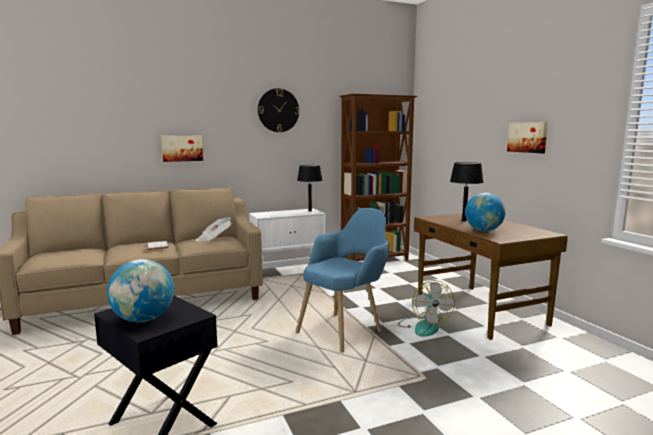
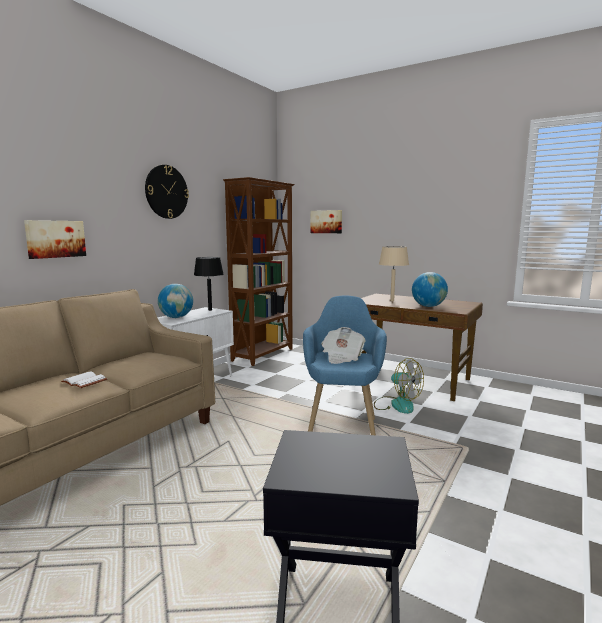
camera: 35 degrees left, 0 degrees up
(143, 319) = (350, 470): globe -> globe (176, 317)
(214, 239) = (144, 358): newspaper -> newspaper (342, 357)
(464, 220) = (392, 300): black table lamp -> beige table lamp
(527, 137) = (425, 223): picture -> picture (326, 221)

